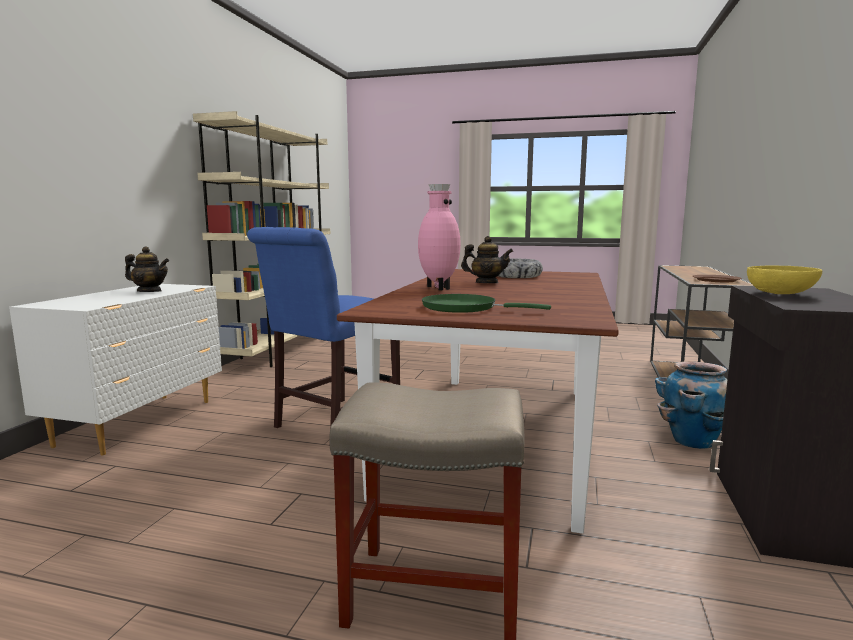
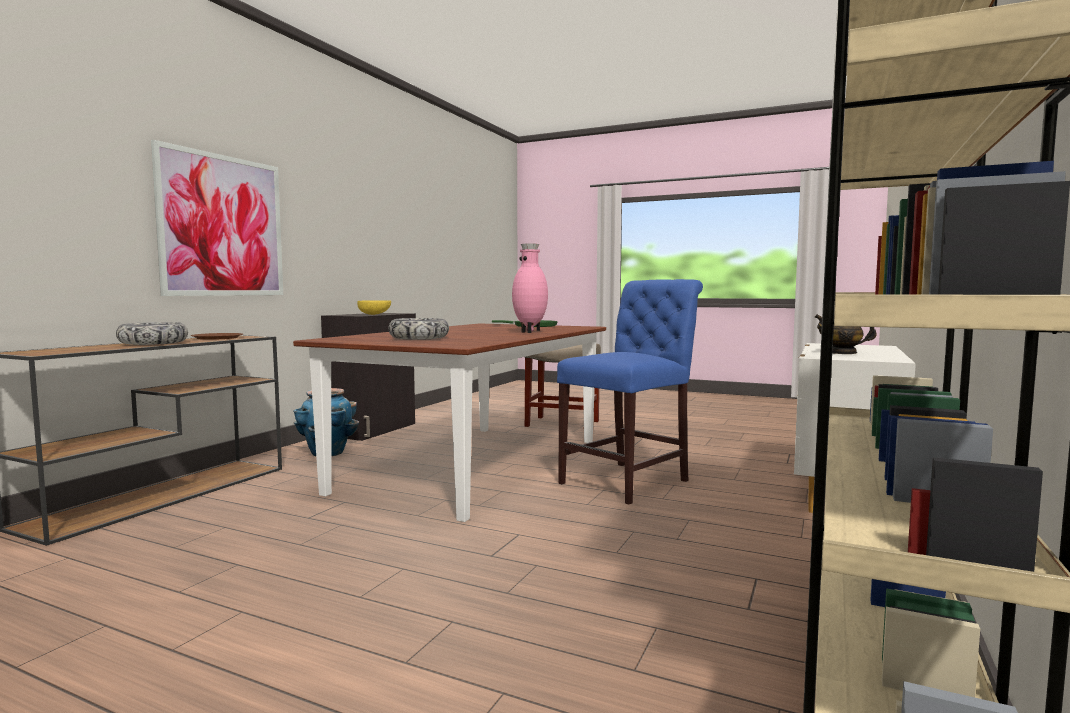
camera: 170 degrees left, 5 degrees down
(486, 283) = (476, 334): teapot -> none
(698, 273) = (153, 343): none -> bowl
(788, 164) = (223, 226): none -> picture

